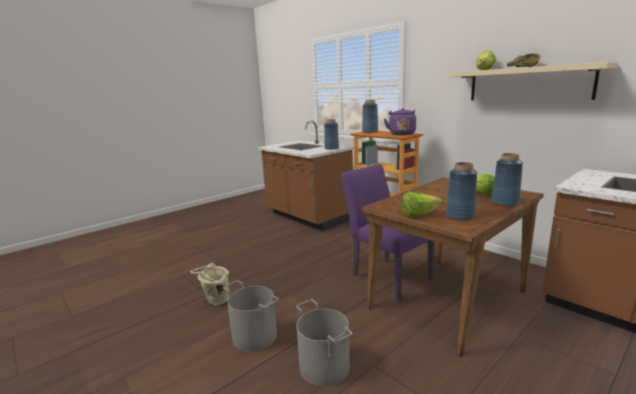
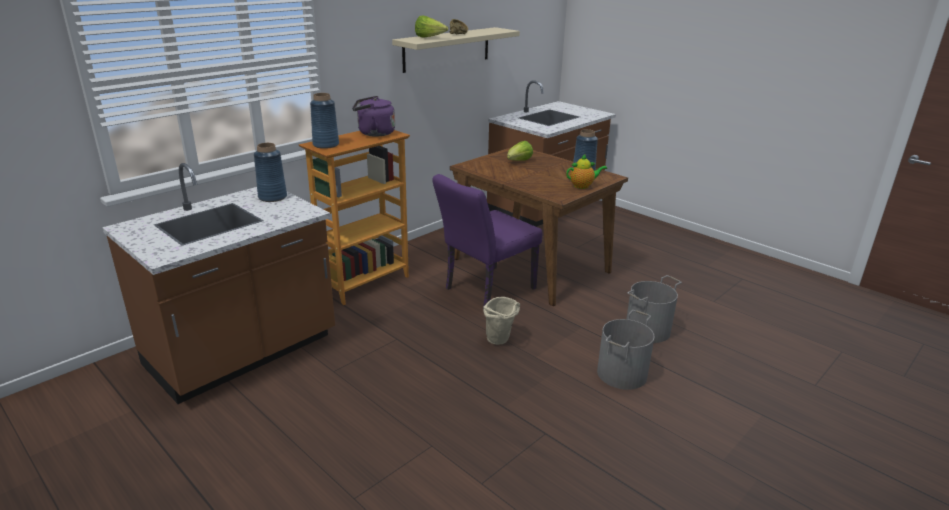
camera: 95 degrees left, 10 degrees up
(215, 302) = (563, 419): beige bucket -> beige bucket (500, 341)
(418, 215) = (583, 186): lettuce -> teapot
(504, 203) = (546, 158): blue vase -> none

